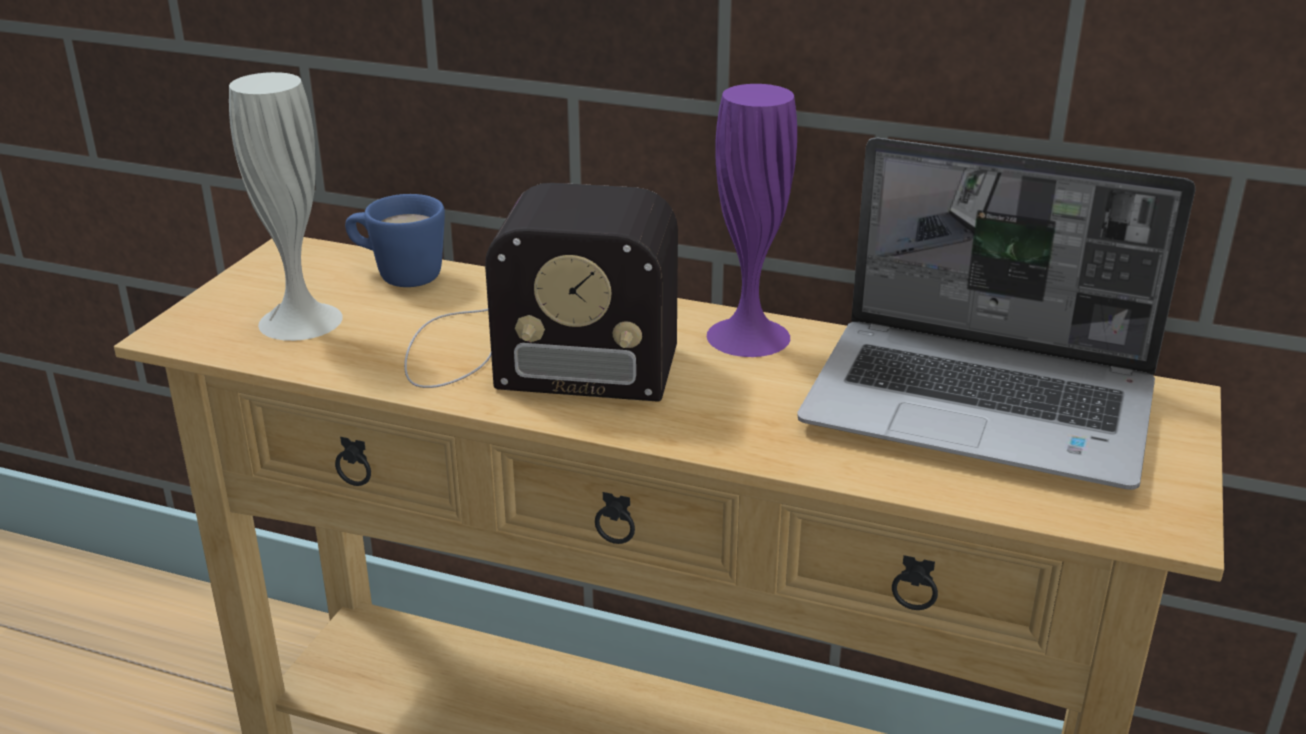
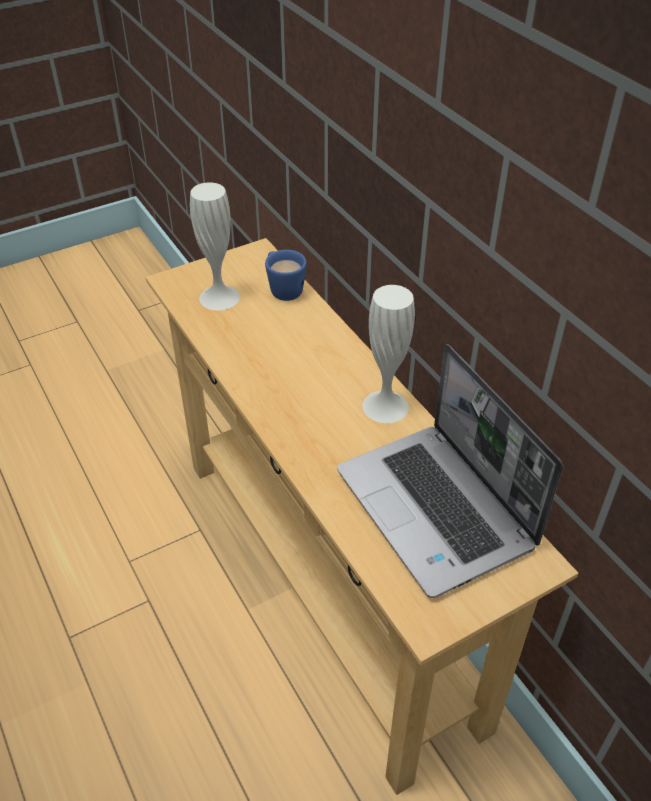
camera: 40 degrees right, 15 degrees up
(530, 356) = (282, 366): radio -> none
(748, 336) = (385, 406): purple vase -> white vase

